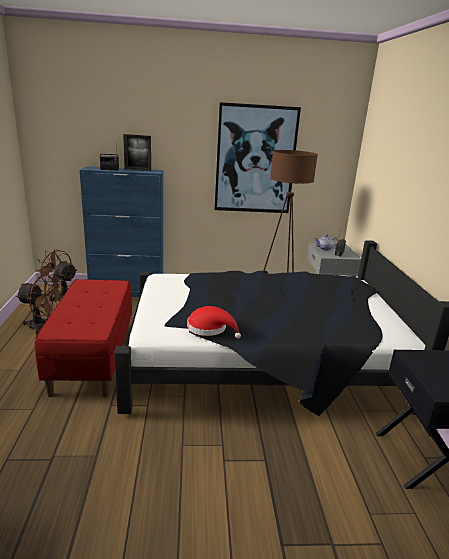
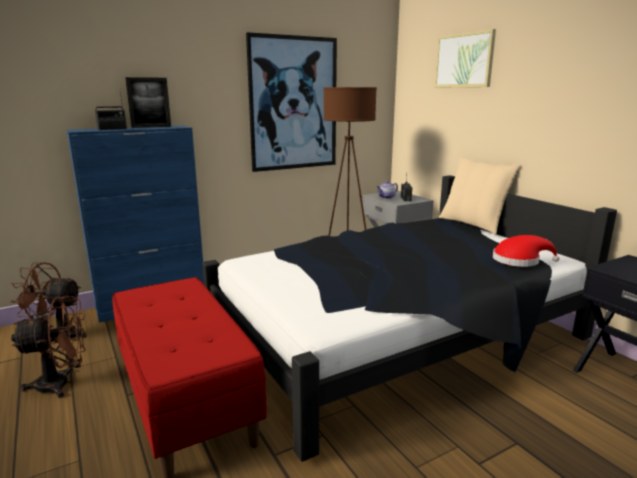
camera: 25 degrees left, 5 degrees down
(210, 328) = (386, 299): red hat -> red hat (519, 260)
(373, 289) = (473, 224): none -> beige pillow
(398, 139) = (464, 60): none -> picture

